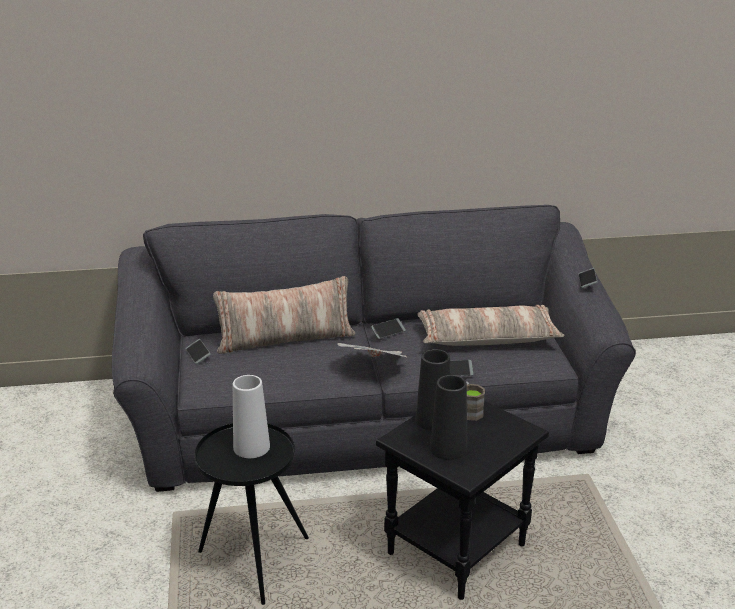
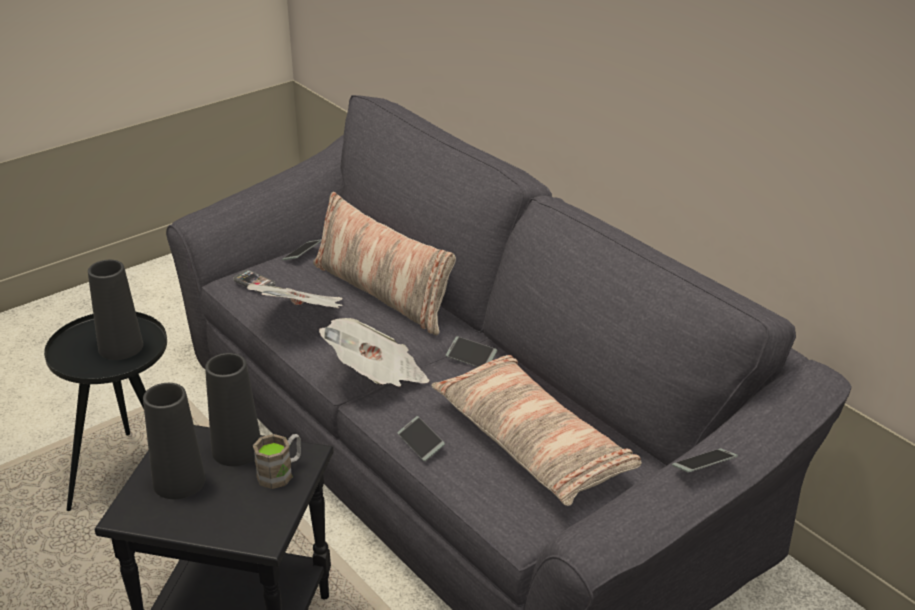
camera: 60 degrees right, 5 degrees up
(213, 381) = (254, 283): none -> phone
(251, 447) = (120, 347): white vase -> black vase
(280, 374) = (302, 317): none -> newspaper

